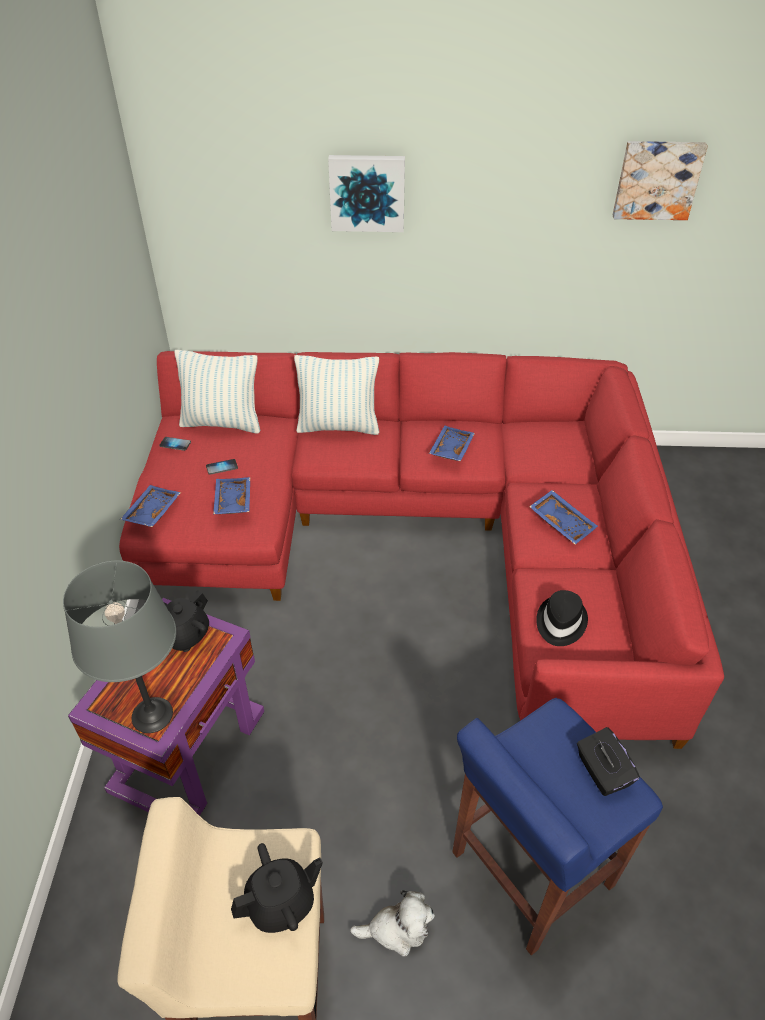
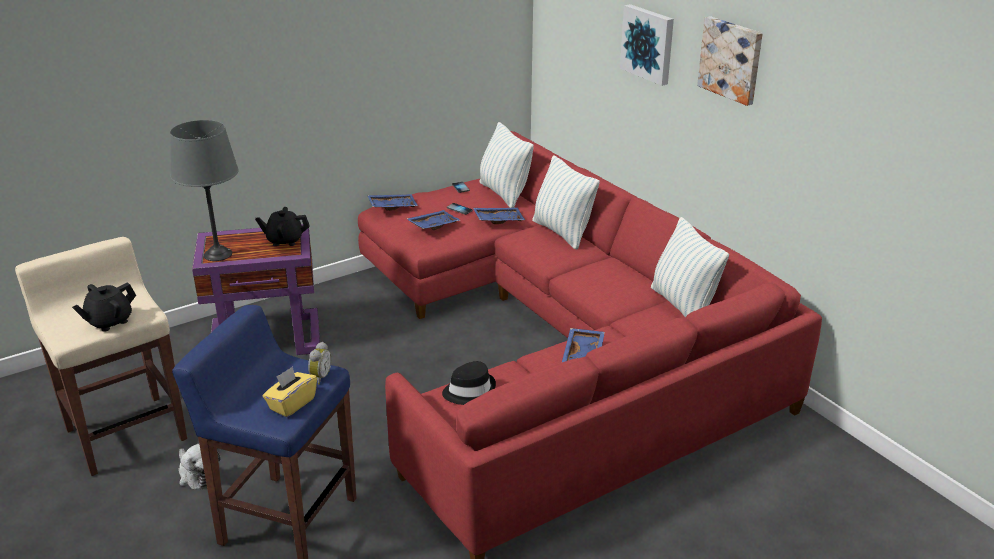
camera: 55 degrees right, 15 degrees down
(281, 902) = (109, 322): black teapot -> black teapot turned 105 degrees clockwise
(450, 449) = (601, 282): blue tray -> blue tray (498, 220)
(526, 426) = (683, 305): none -> pillow
(564, 726) = (319, 377): none -> alarm clock
(602, 772) = (291, 404): black tissue box -> yellow tissue box
(657, 179) = (854, 101): picture -> picture (731, 59)

